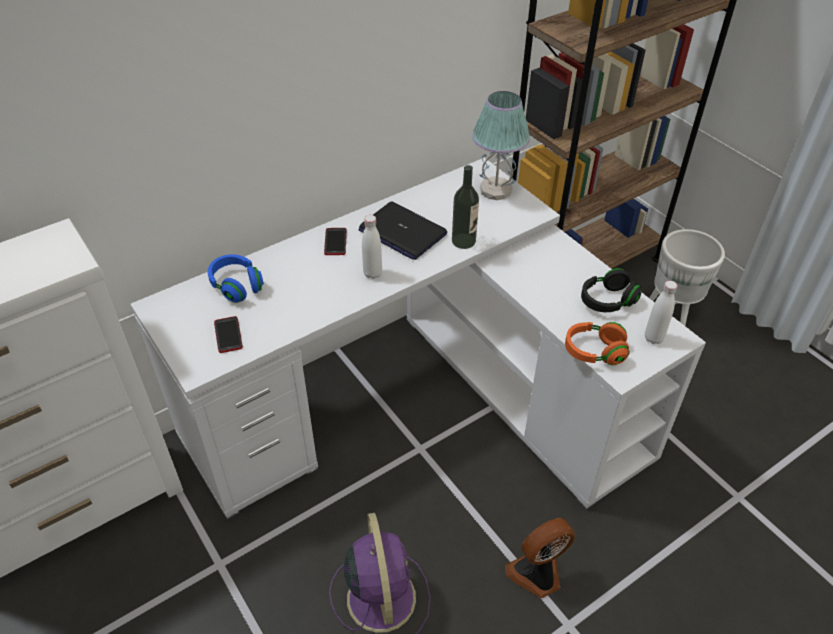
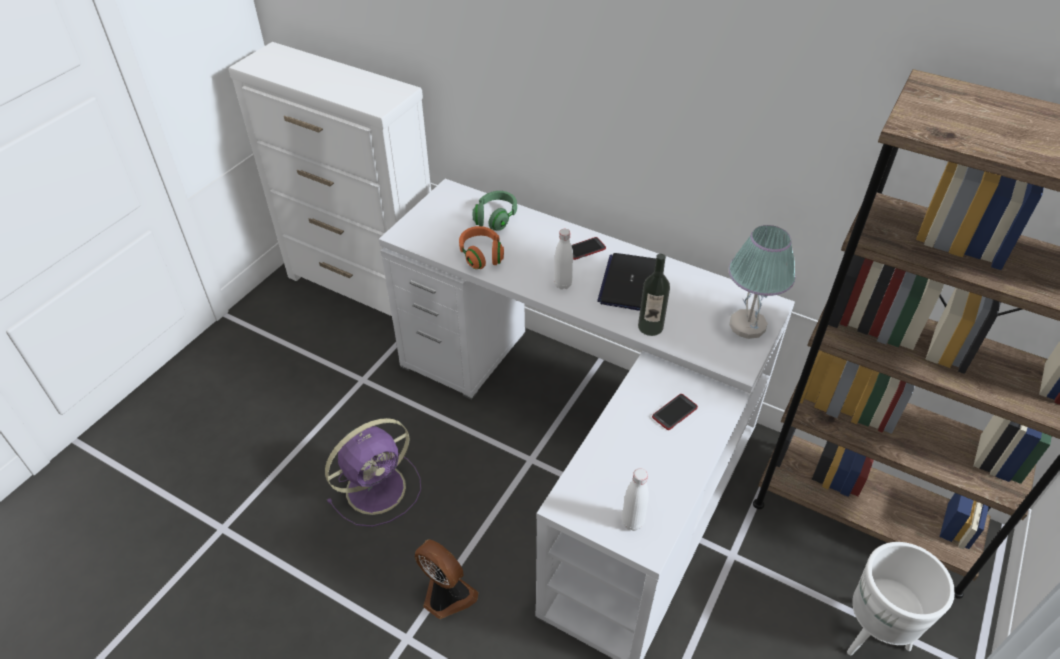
camera: 65 degrees right, 0 degrees up
(228, 335) = (442, 235): phone -> phone (674, 412)
(236, 286) = (495, 218): blue headphones -> green headphones
(594, 352) = (580, 476): orange headphones -> orange headphones (481, 255)
(607, 301) = (661, 469): black headphones -> none

